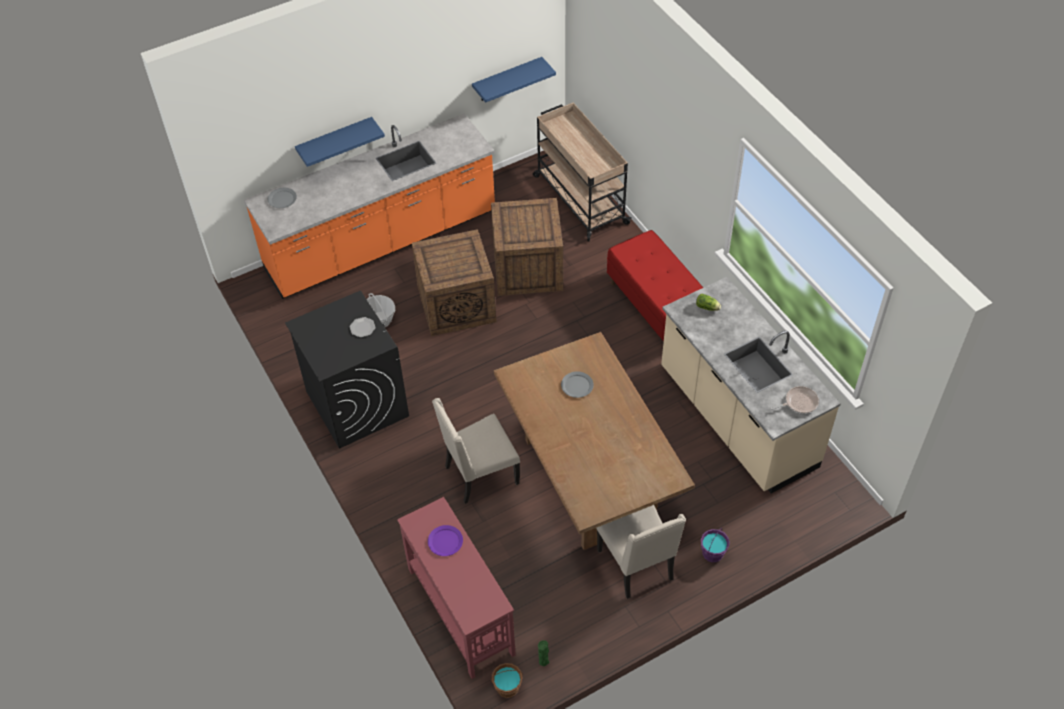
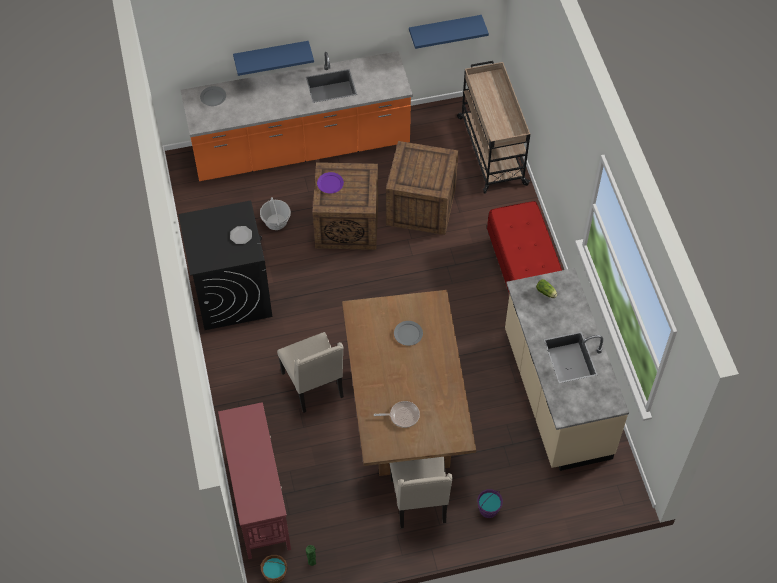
camera: 15 degrees right, 5 degrees up
(445, 541) = (250, 441): purple plate -> purple plate (330, 183)
(479, 475) = (314, 386): beige chair -> beige chair turned 105 degrees counterclockwise
(799, 402) = (592, 402): frying pan -> frying pan (402, 415)

